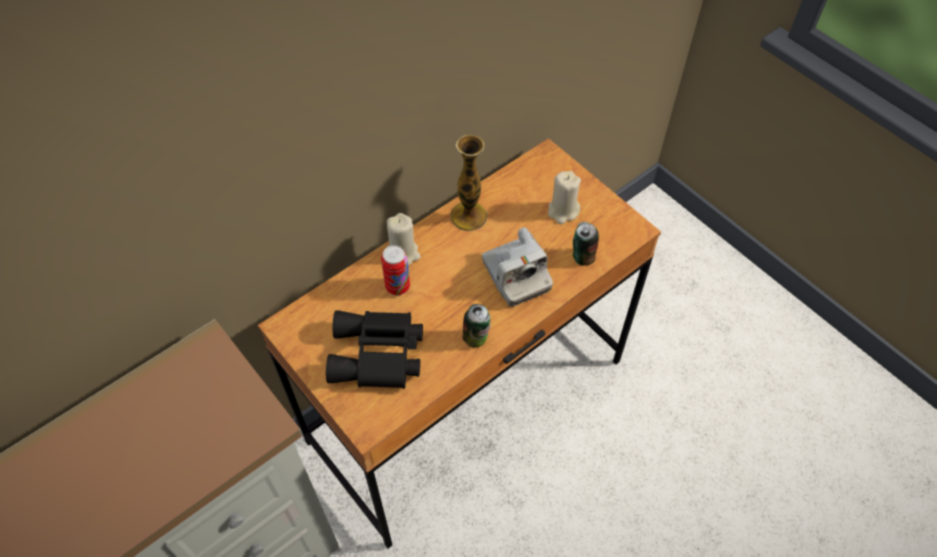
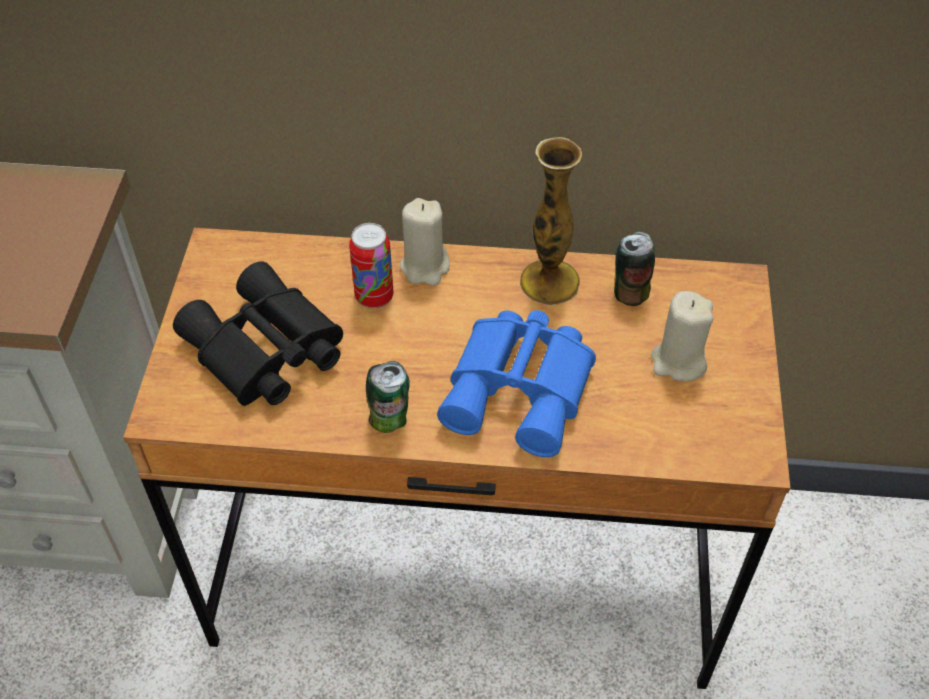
camera: 45 degrees right, 5 degrees down
(515, 276) = (522, 389): camera -> blue binoculars
(582, 256) = (636, 433): can -> can (630, 292)

